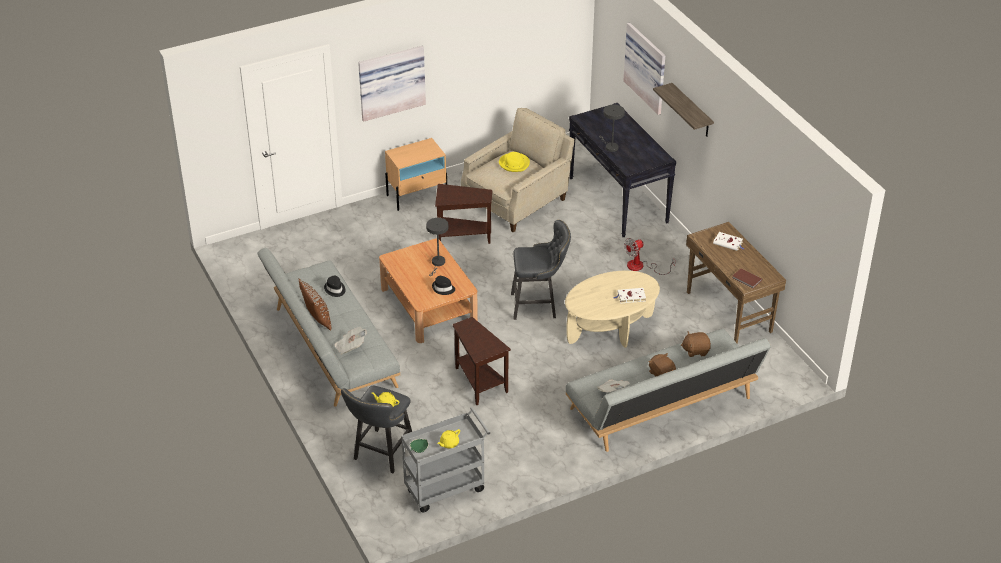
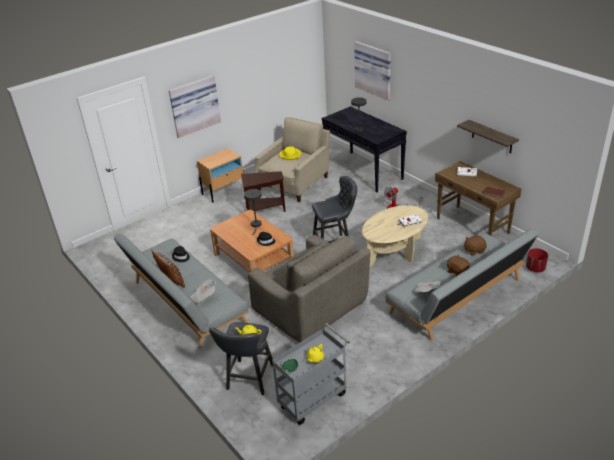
camera: 10 degrees left, 5 degrees down
(479, 383) = (311, 308): brown side table -> grey armchair
(691, 111) = (418, 87): shelf -> shelf (492, 137)
(778, 387) = (535, 268): none -> red planter

